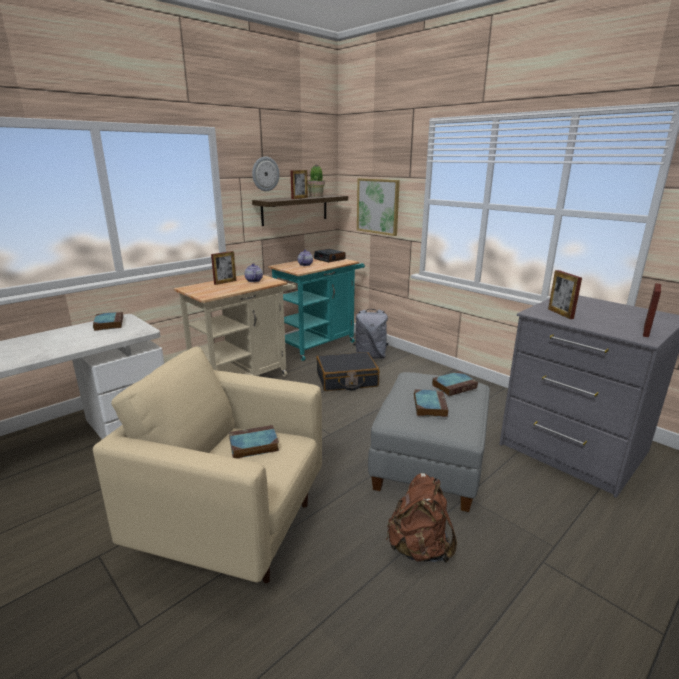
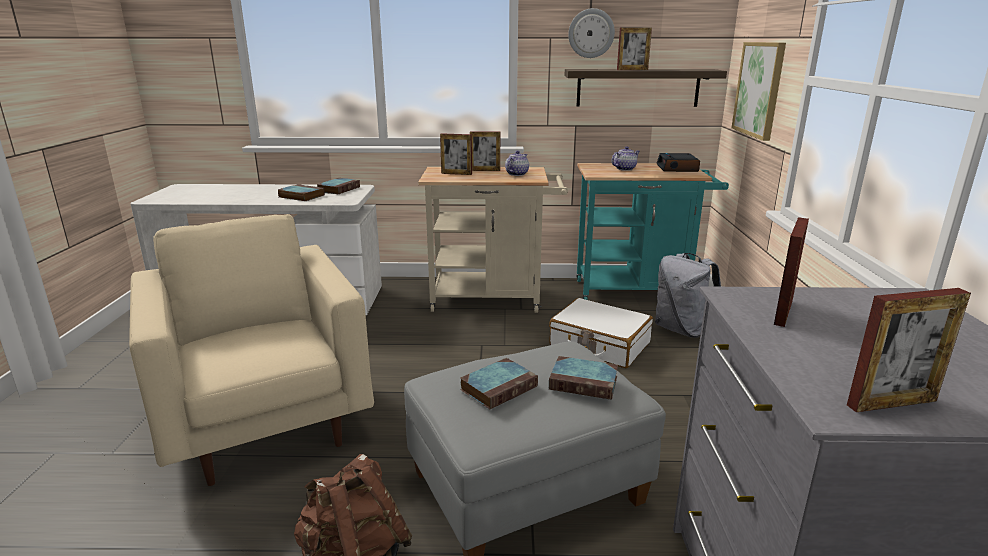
camera: 45 degrees right, 0 degrees up
(213, 289) = (456, 173): none -> picture frame
(252, 445) = (271, 337): book -> book (300, 196)
(316, 196) = (672, 69): potted plant -> none
(347, 380) = (599, 345): black suitcase -> white suitcase

